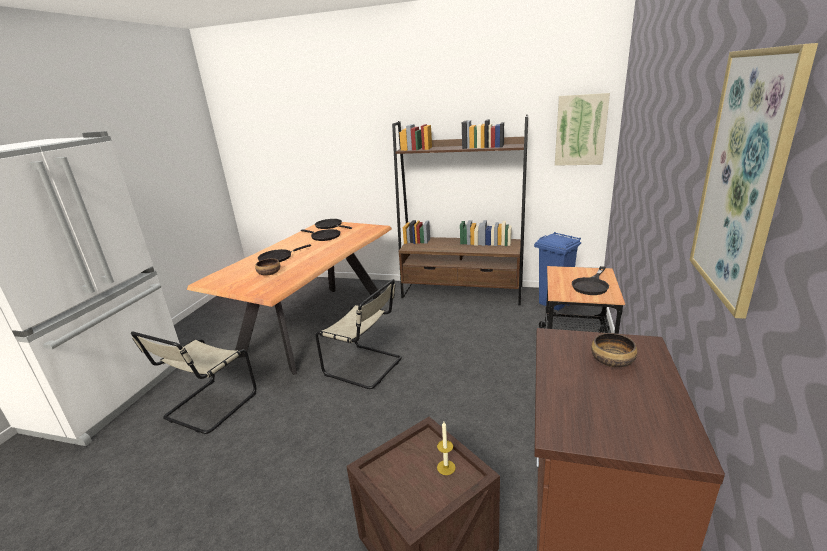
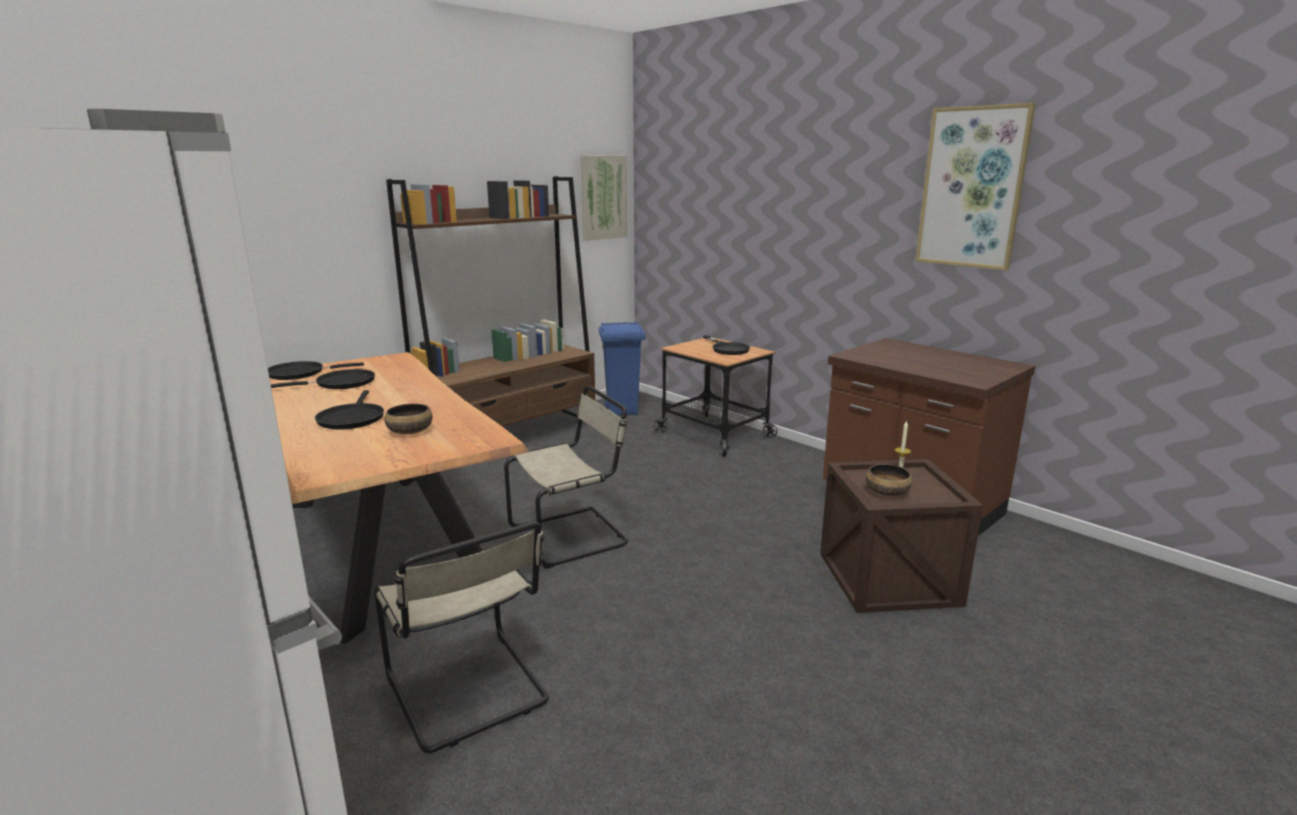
camera: 60 degrees left, 5 degrees down
(612, 360) = (902, 352): bowl -> bowl (887, 492)

